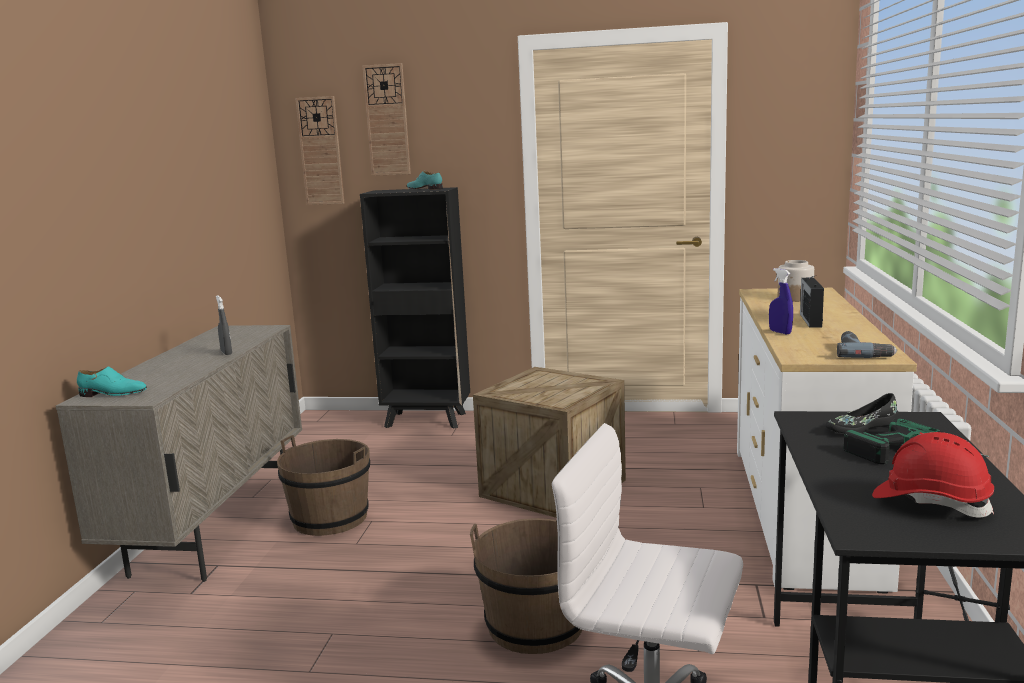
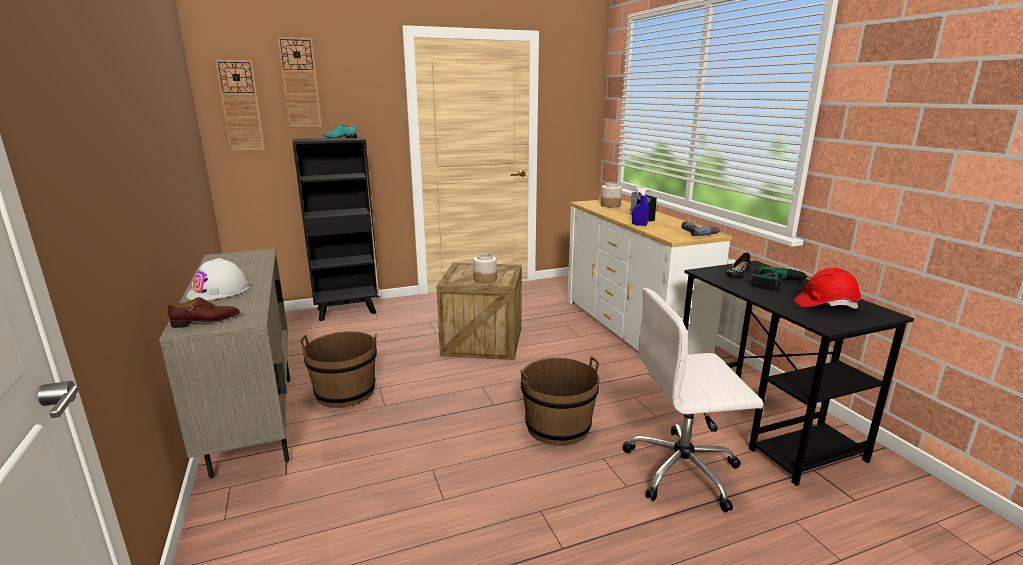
camera: 30 degrees left, 5 degrees up
(113, 394) = (206, 321): turquoise shoe -> brown shoe
(169, 365) = (219, 291): none -> white hard hat
(226, 353) = (258, 275): grey spray bottle -> none
(545, 394) = (485, 279): none -> jar

